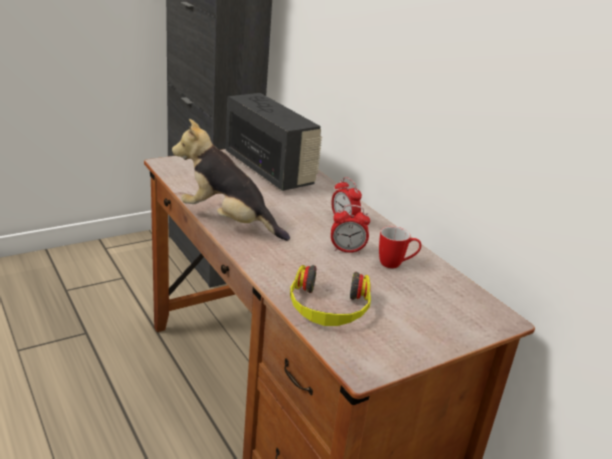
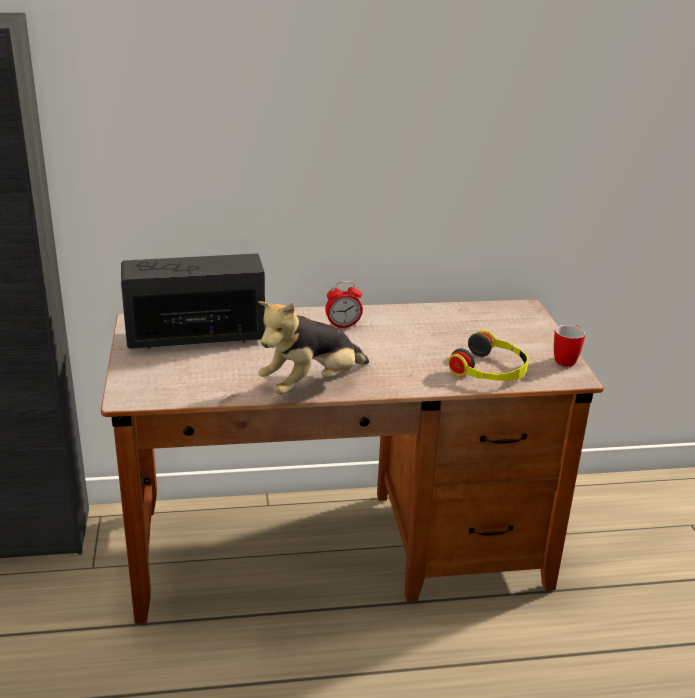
camera: 65 degrees left, 0 degrees up
(347, 250) = (399, 338): alarm clock -> none
(396, 264) = (432, 323): mug -> mug (567, 359)

